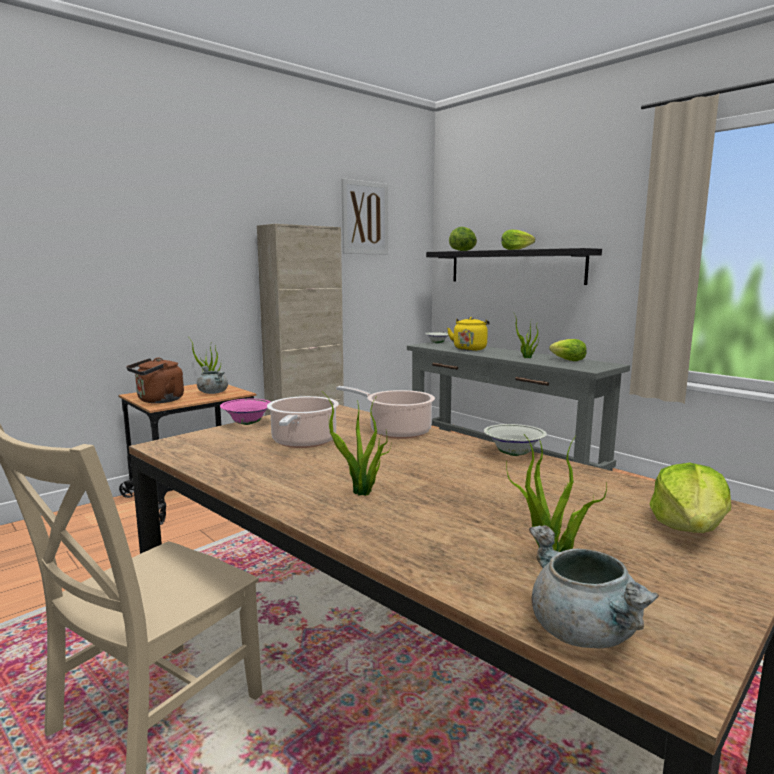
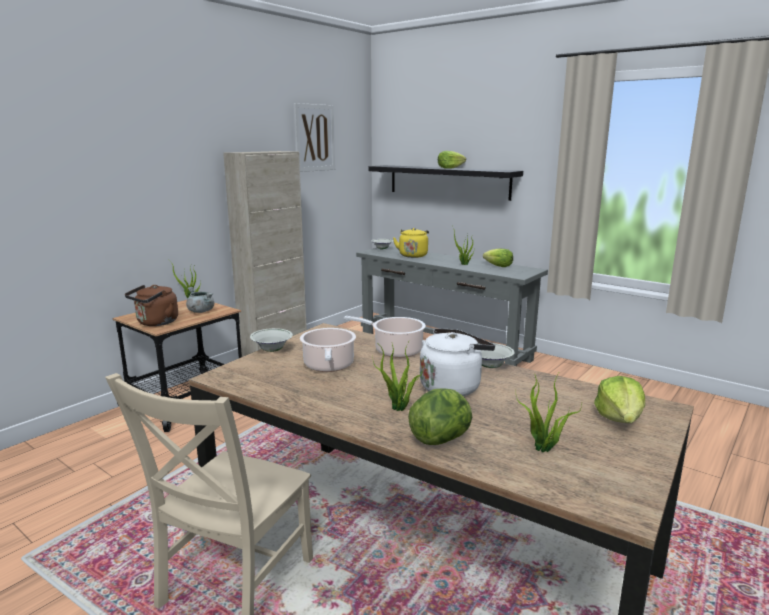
camera: 10 degrees left, 5 degrees up
(247, 424) = (272, 350): pink bowl -> white bowl
(450, 473) = (452, 387): none -> white kettle
(463, 251) = (402, 166): lettuce -> lettuce (442, 439)
(584, 633) = (576, 493): grey cooking pot -> none

